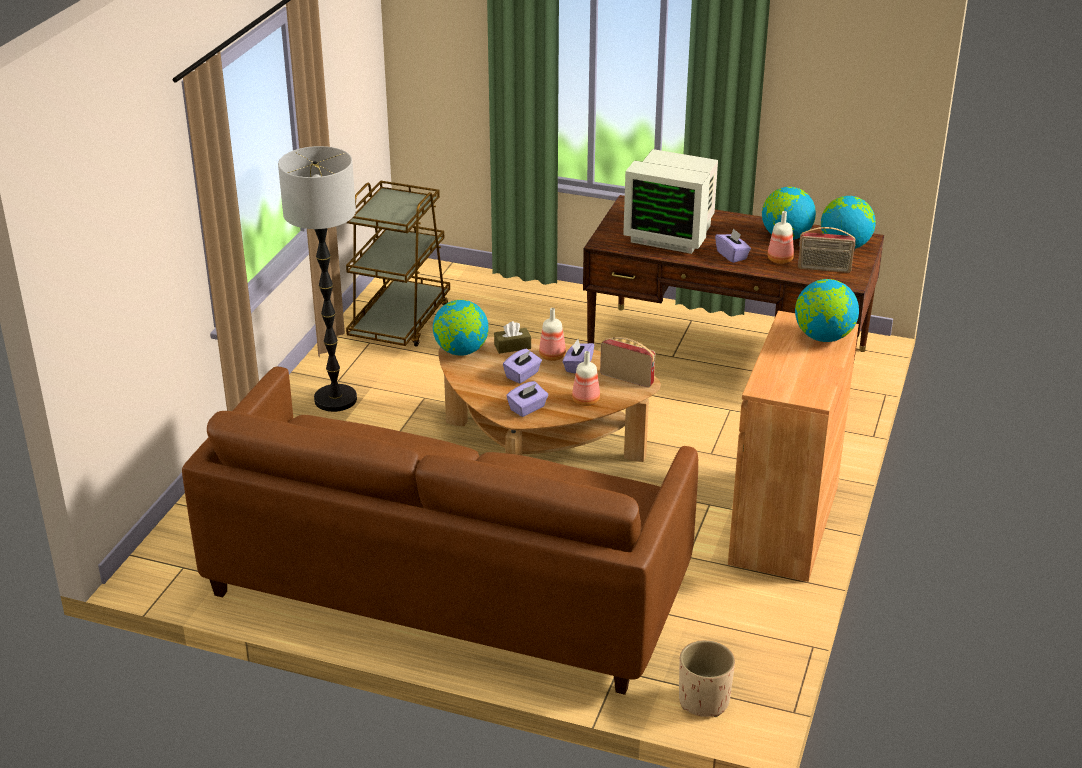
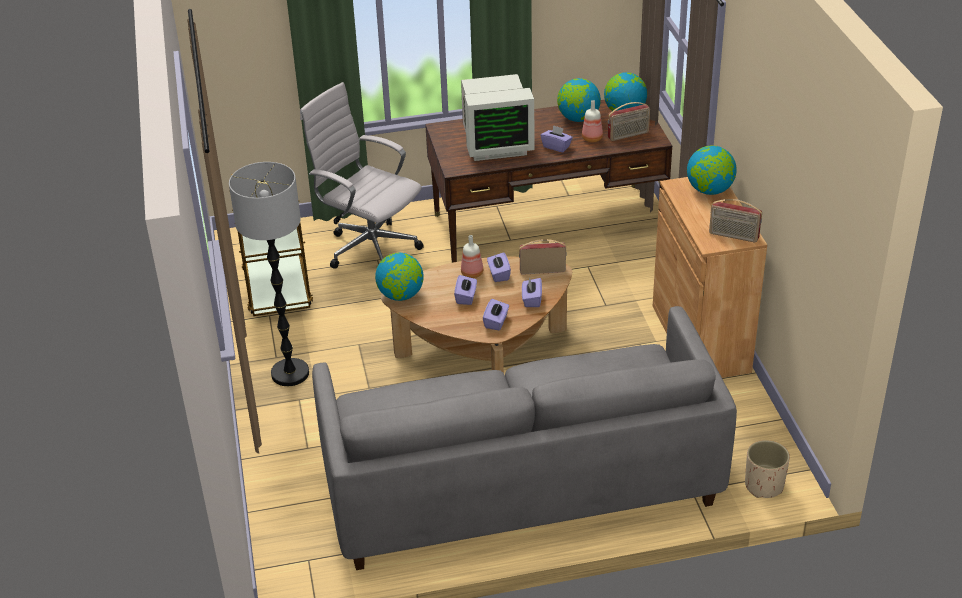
camera: 30 degrees left, 5 degrees up
(446, 585) = (520, 483): brown sofa -> grey sofa
(512, 346) = (435, 277): brown tissue box -> none
(523, 316) = (369, 248): none -> white office chair
(586, 401) = (531, 300): bottle -> purple tissue box
(798, 389) = (733, 236): none -> radio

